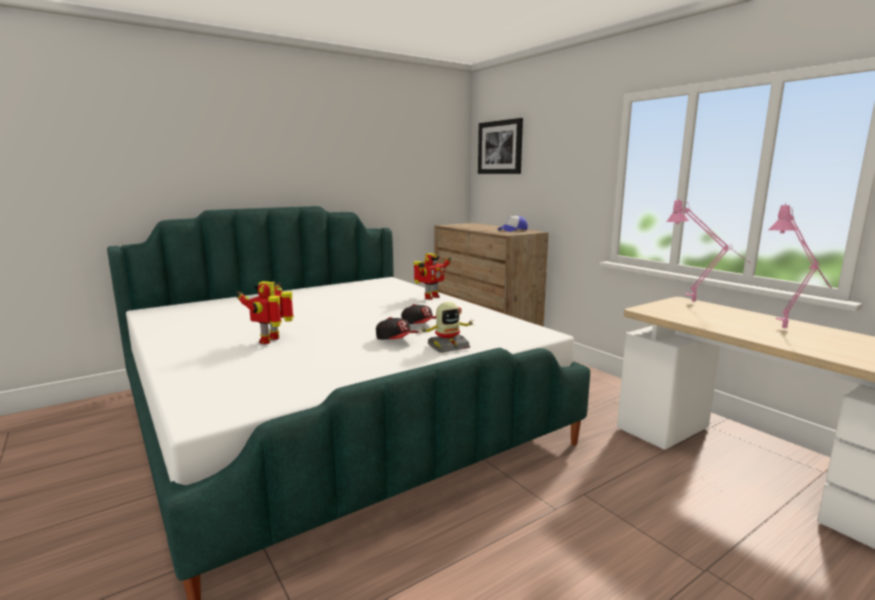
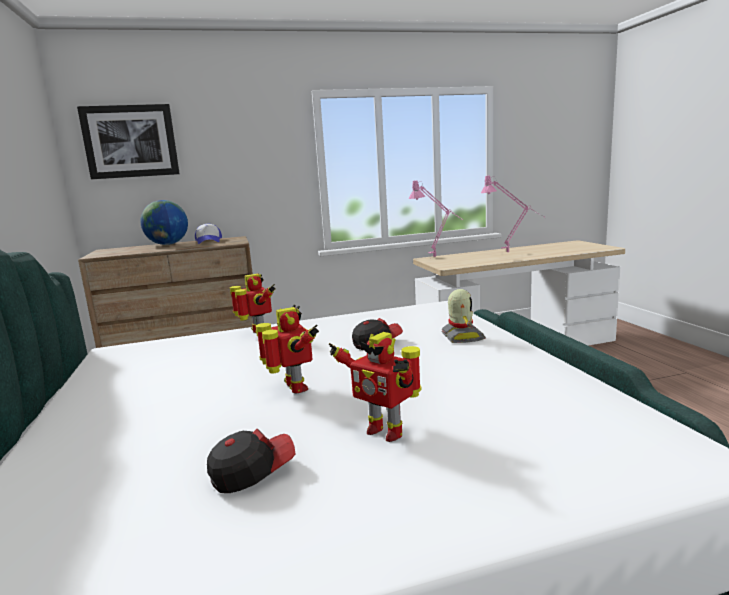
camera: 70 degrees left, 0 degrees up
(332, 317) = (294, 388): none -> toy robot
(397, 340) = (428, 355): cap -> cap (252, 473)
(495, 227) = (168, 244): none -> globe

